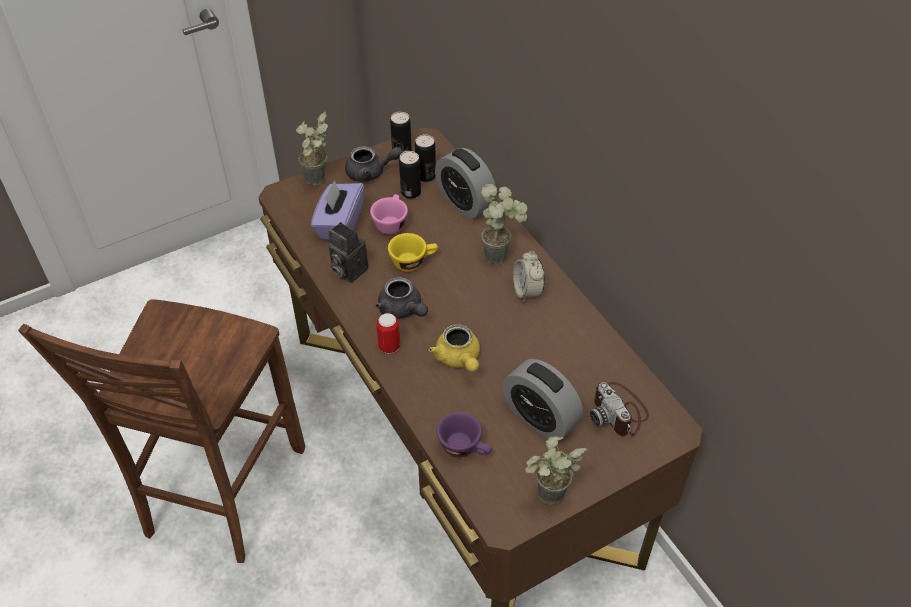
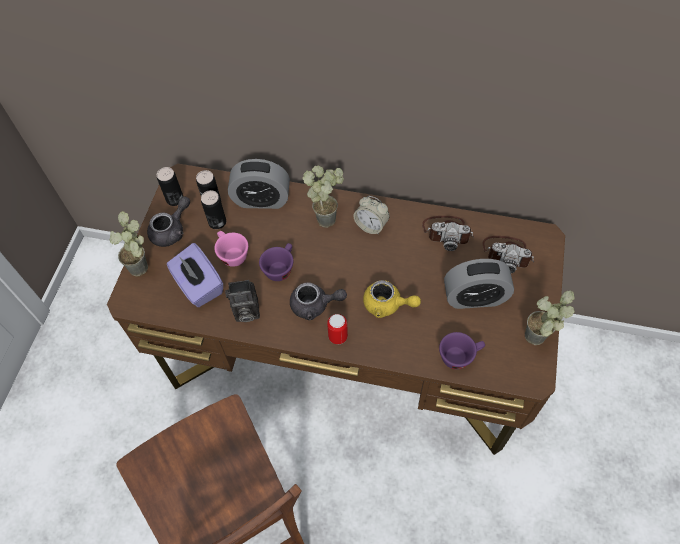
camera: 45 degrees left, 10 degrees up
(413, 261) = (280, 268): yellow cup -> purple cup
(587, 350) = (447, 232): none -> camera

